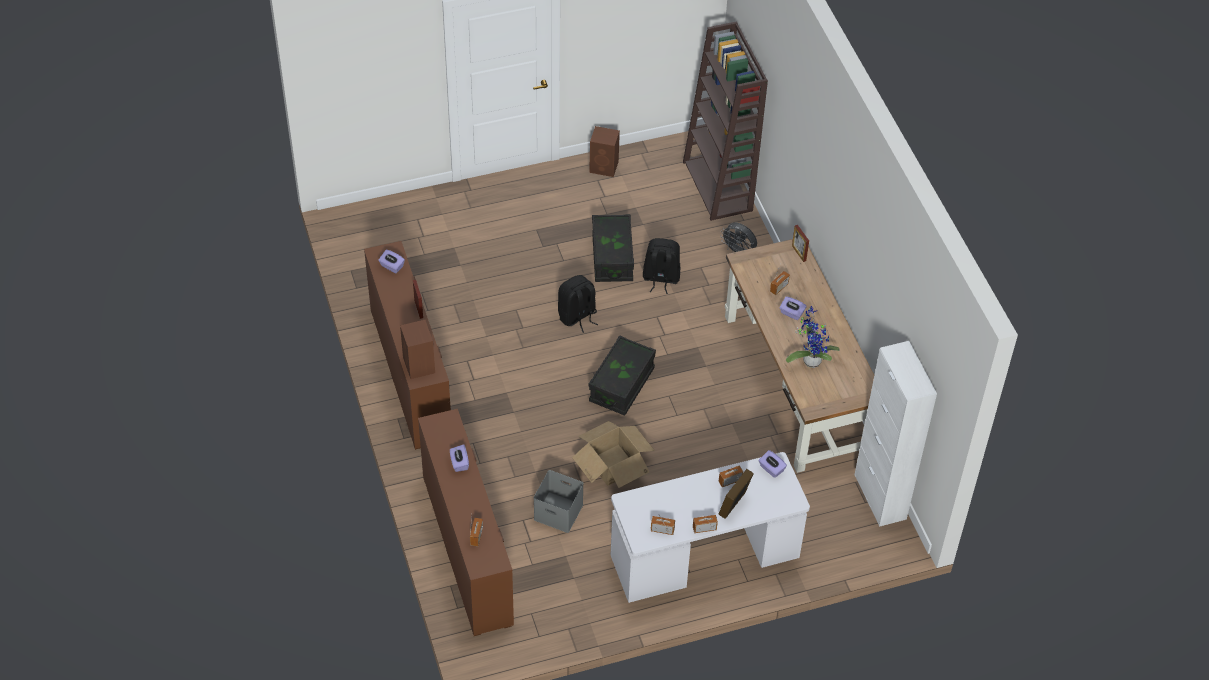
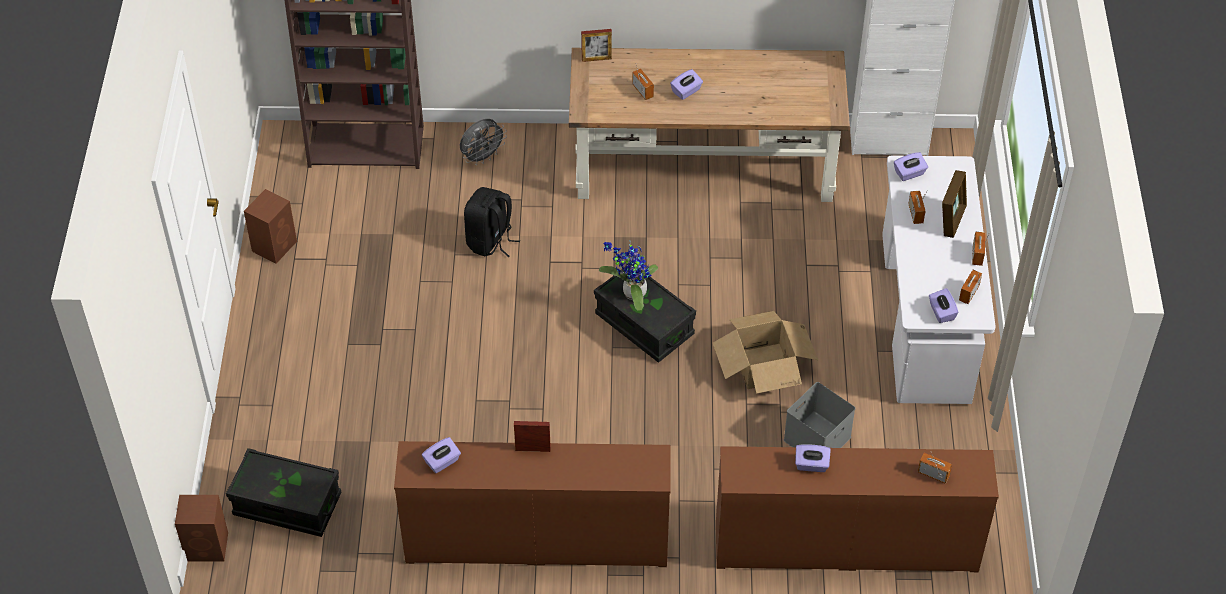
camera: 70 degrees left, 0 degrees up
(419, 366) = (633, 471): brown speaker -> brown speaker (208, 546)
(577, 317) = (516, 339): black backpack -> none
(612, 258) = (434, 279): black storage box -> black storage box (287, 505)
(635, 516) = (941, 312): none -> purple tissue box
(734, 505) = (951, 220): picture frame -> picture frame turned 120 degrees counterclockwise
(810, 359) = (762, 95): potted plant -> potted plant (631, 293)

